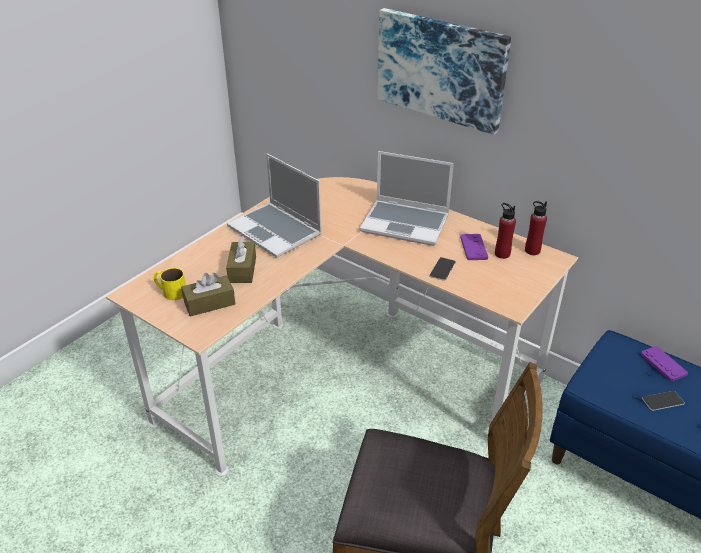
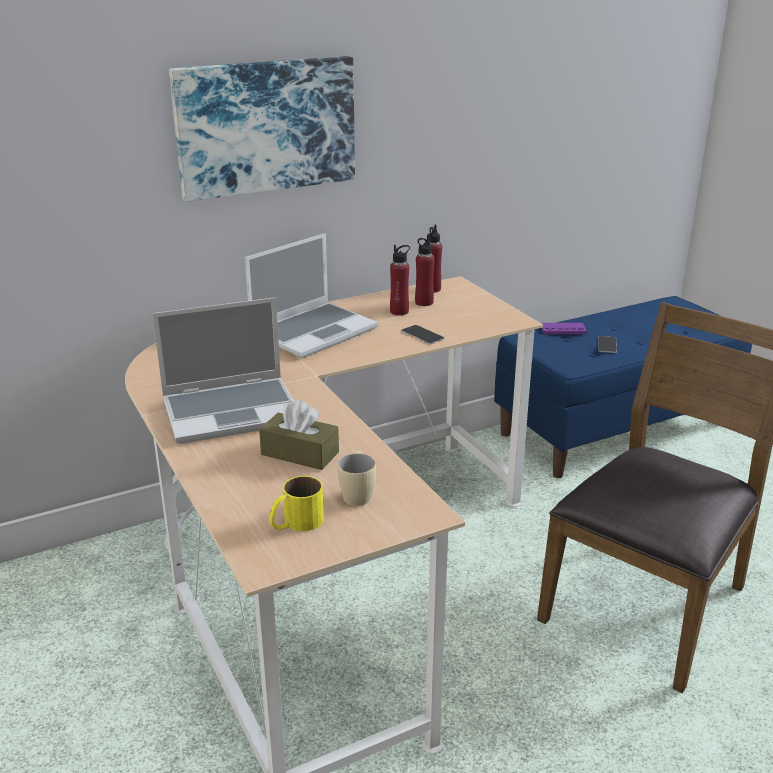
camera: 65 degrees left, 10 degrees down
(209, 303) = (357, 493): brown tissue box -> beige mug
(473, 248) = (399, 311): purple game controller -> red bottle

